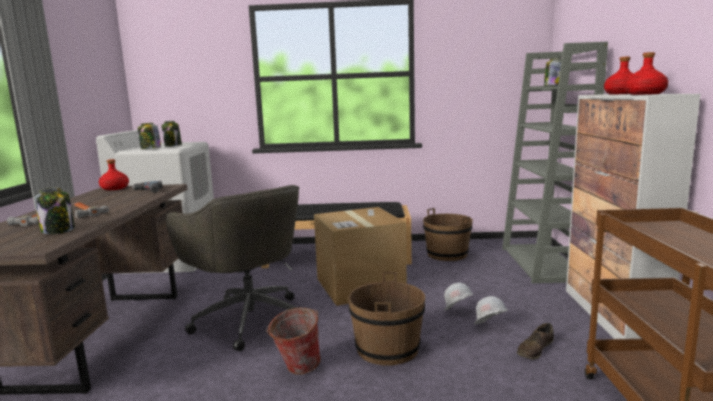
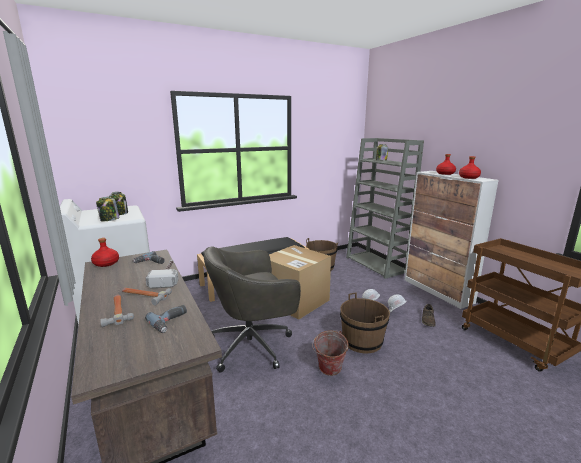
camera: 30 degrees left, 5 degrees up
(58, 230) = (171, 322): jar -> power drill
(135, 201) = (167, 276): none -> hammer
(249, 319) = (253, 345): grey office chair -> grey office chair turned 135 degrees clockwise

